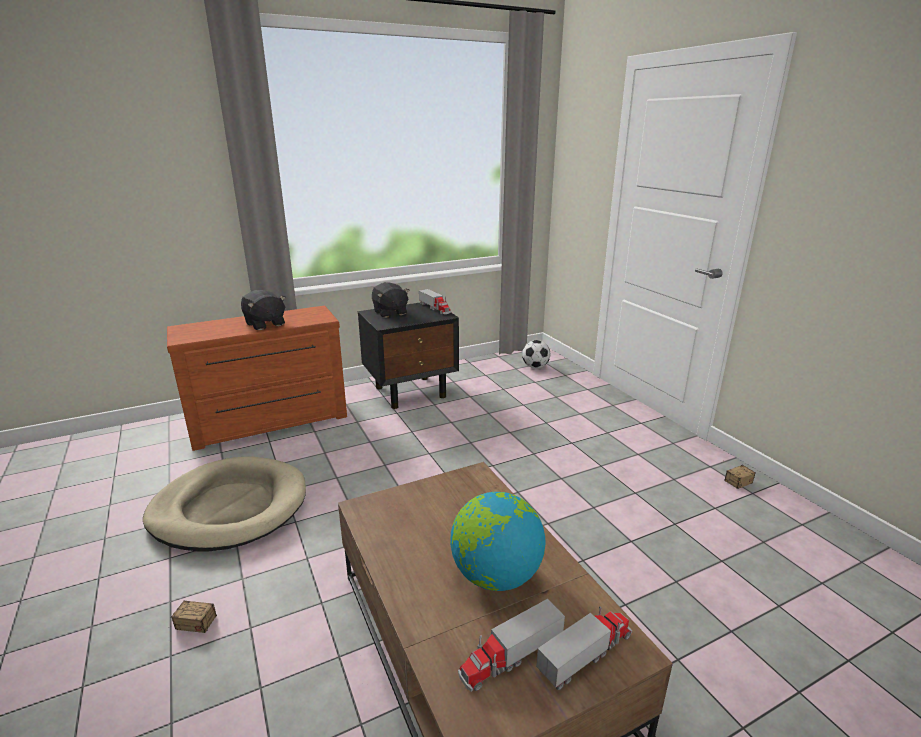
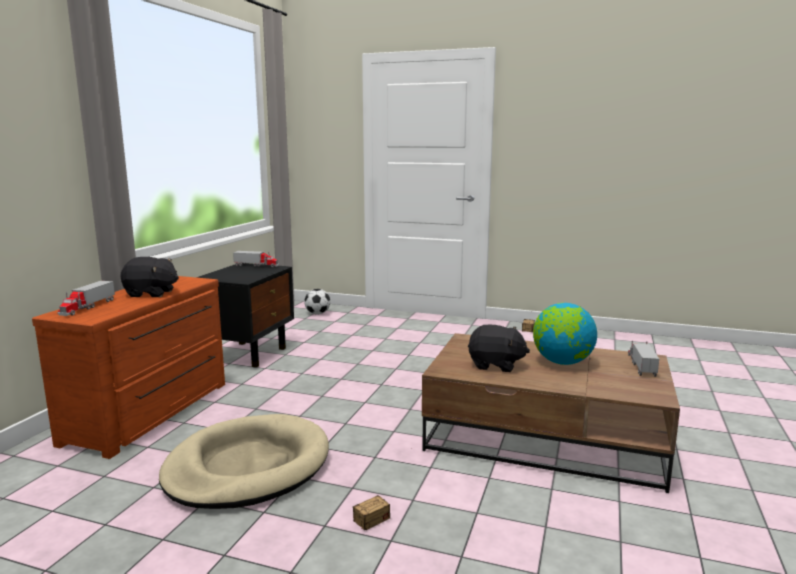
camera: 45 degrees left, 10 degrees down
(390, 313) = (225, 274): black plush toy -> black plush toy (495, 365)
(510, 656) = (623, 378): toy truck -> toy truck (87, 307)

